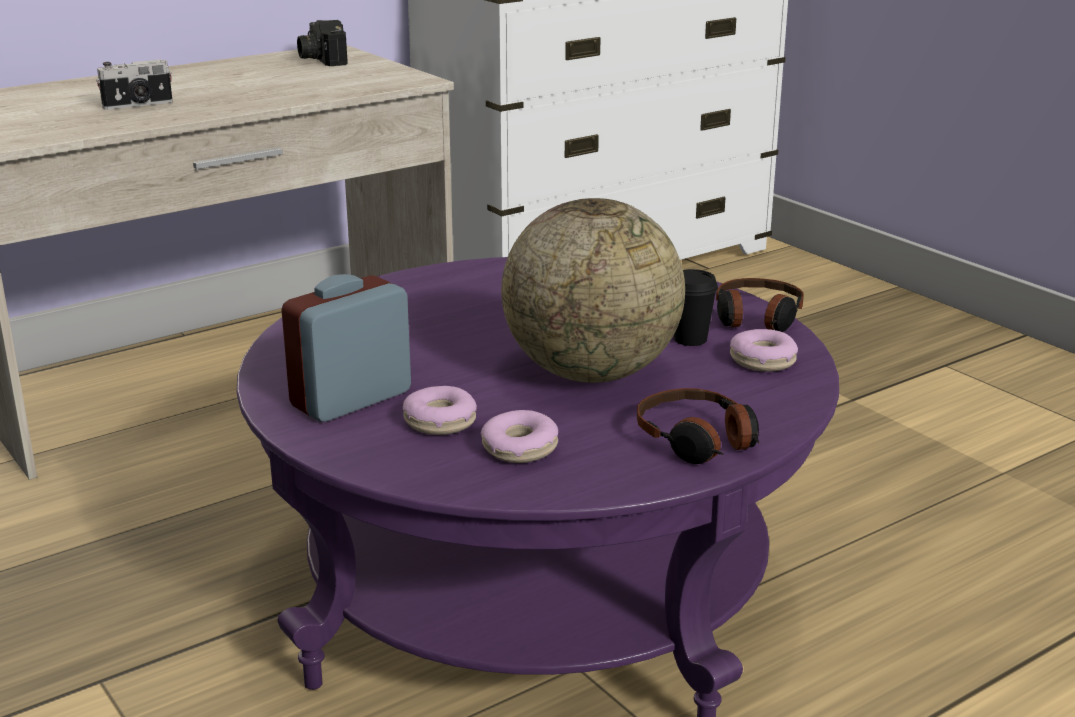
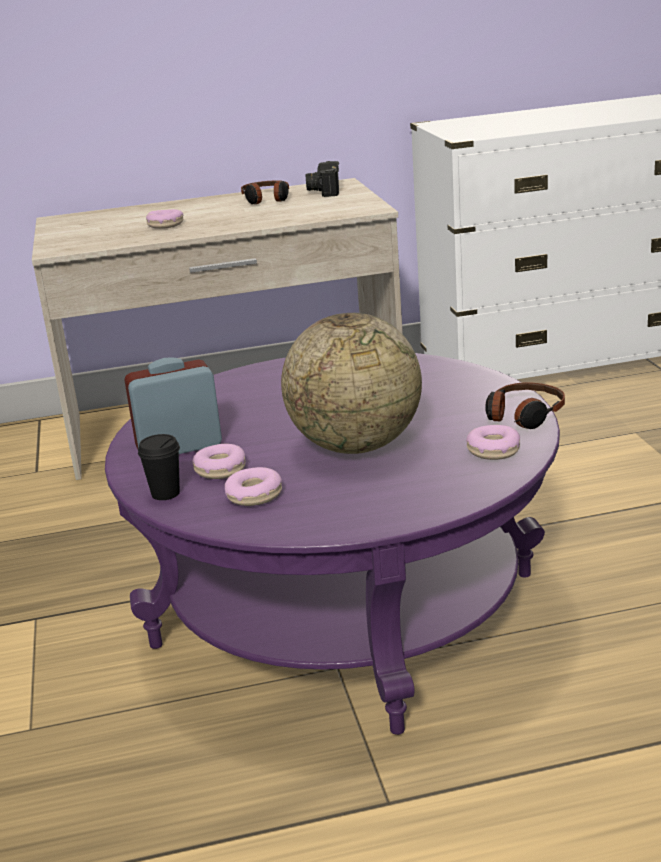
camera: 25 degrees right, 0 degrees up
(138, 105) = (165, 225): camera -> donut
(690, 339) = (454, 427): black cup -> black cup (165, 493)
(697, 441) = (382, 506): headphones -> headphones (266, 199)

